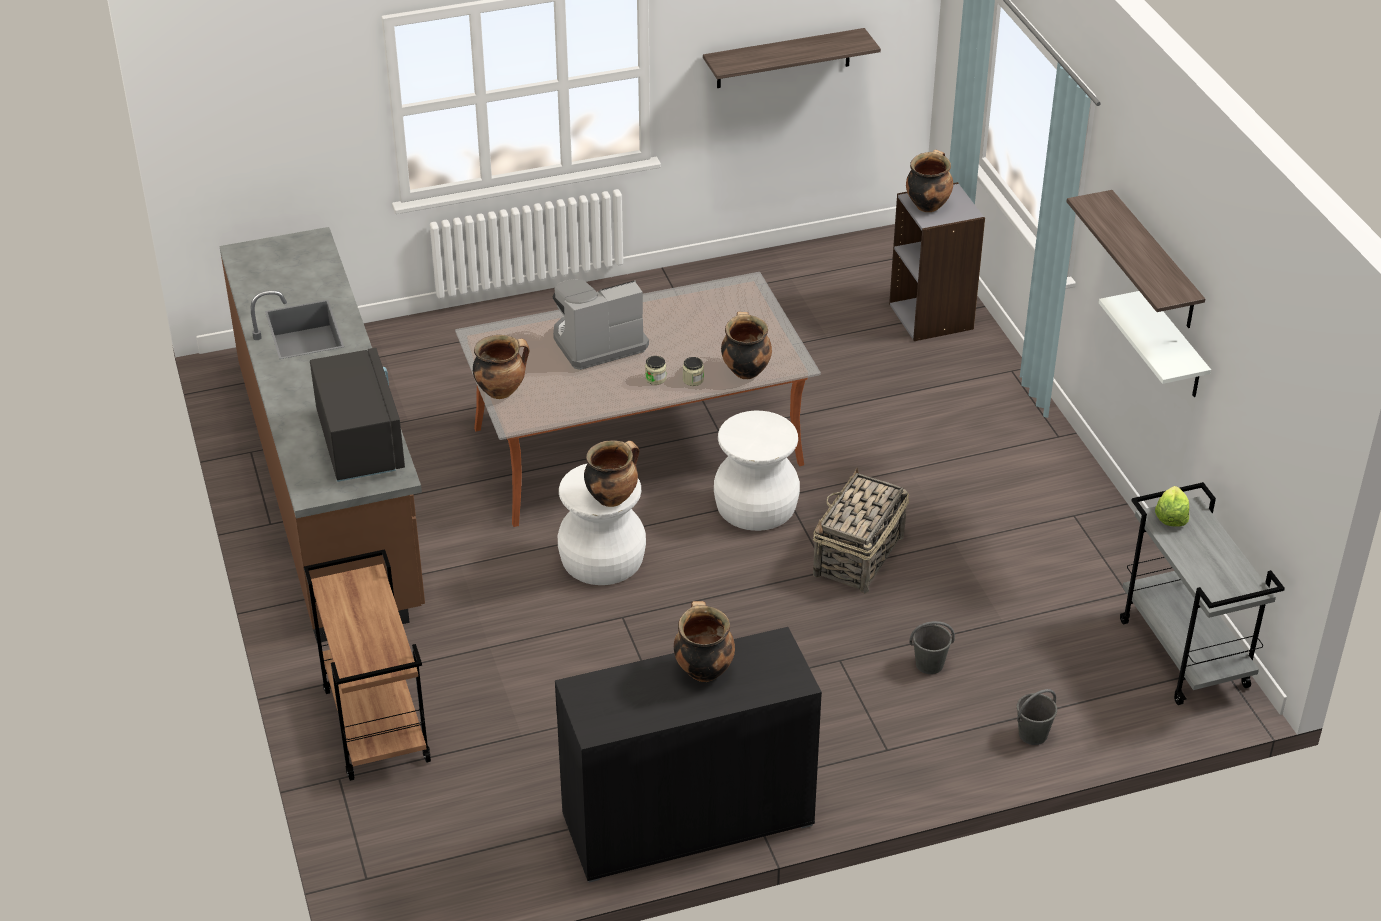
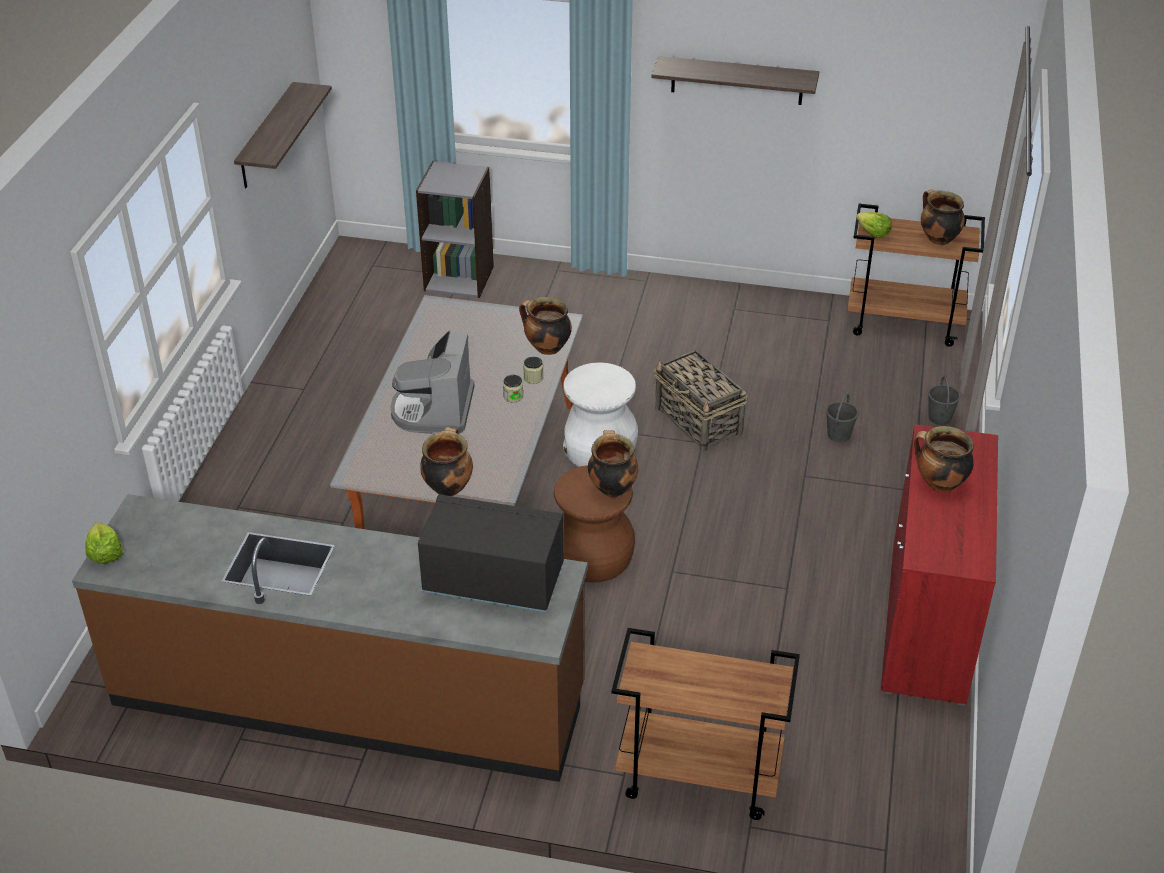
camera: 60 degrees left, 0 degrees up
(257, 246) = (104, 553): none -> lettuce
(602, 560) = (594, 557): white stool -> brown stool
(687, 820) = (926, 622): black cabinet -> red cabinet
(927, 205) = (446, 183): cooking pot -> cooking pot (937, 239)
(1174, 347) = (782, 130): white shelf -> none
(1185, 654) = (905, 323): grey cart -> brown cart

